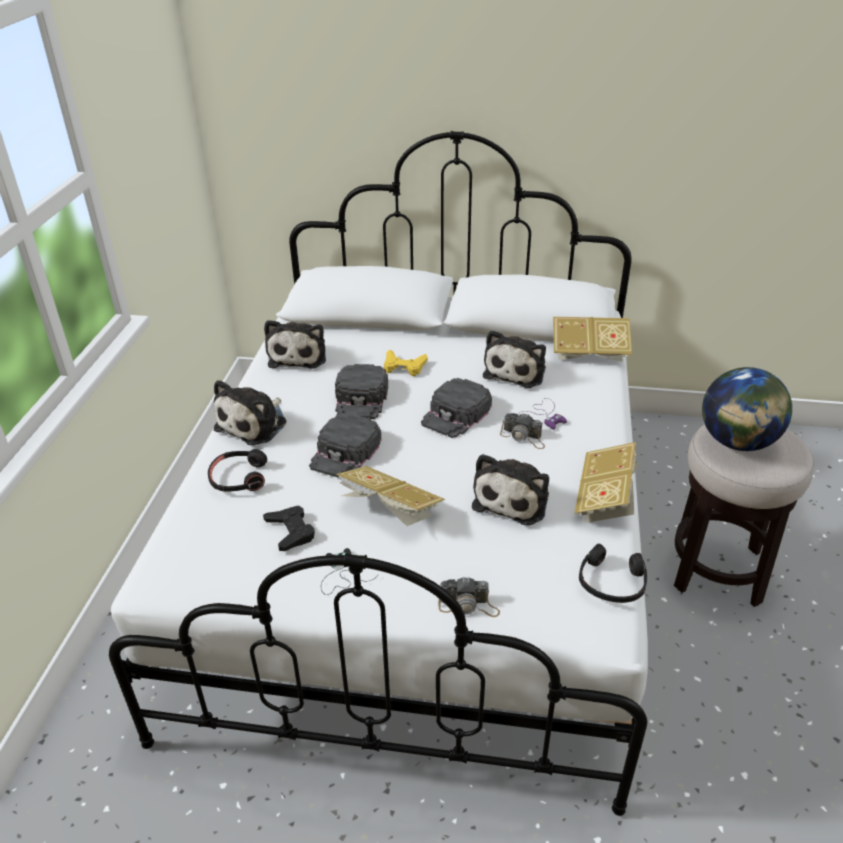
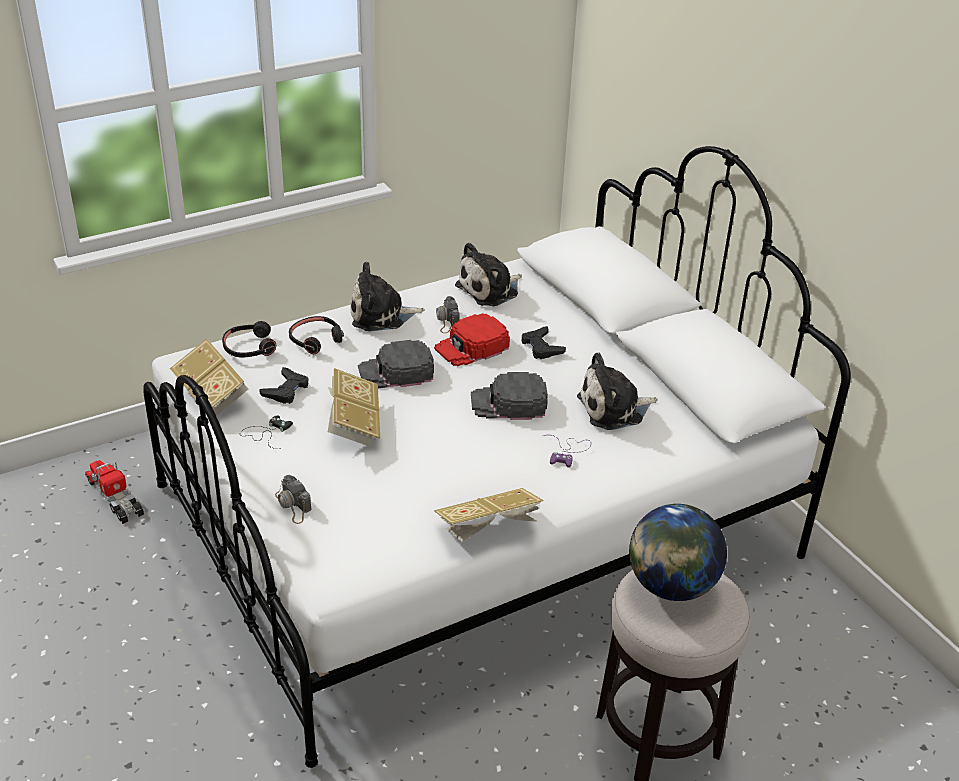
camera: 50 degrees right, 0 degrees up
(115, 798) = (115, 497): none -> toy truck
(361, 398) = (472, 347): black cap -> red cap
(404, 367) = (541, 347): yellow game controller -> black game controller
(513, 498) = (434, 479): plush toy -> none
(523, 437) = (520, 452): camera -> camera (447, 320)
(589, 353) = (700, 440): book -> book (211, 394)
(611, 582) = (388, 569): black headphones -> black headphones (249, 347)

